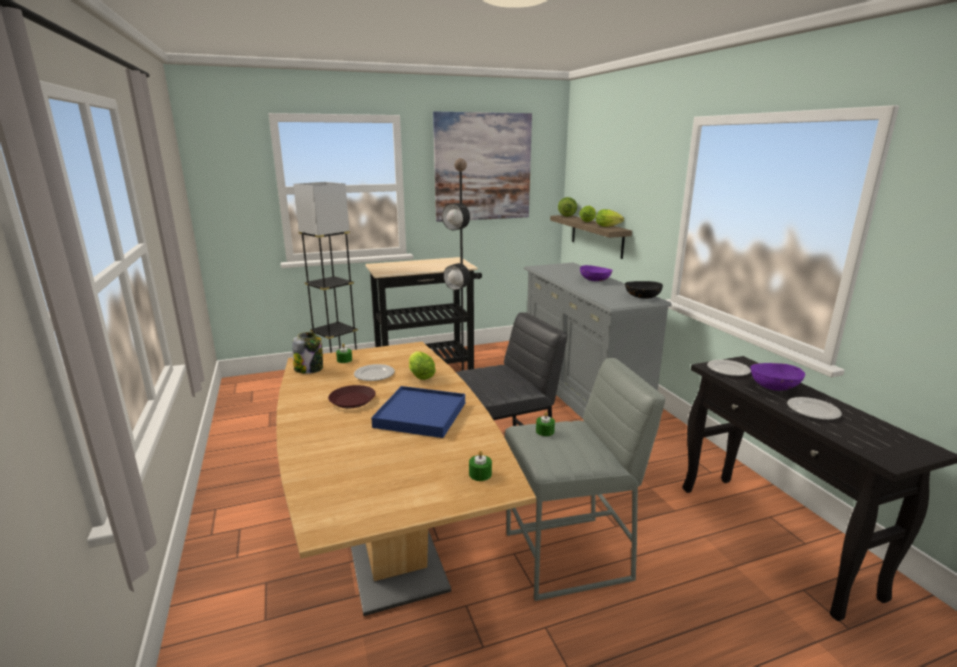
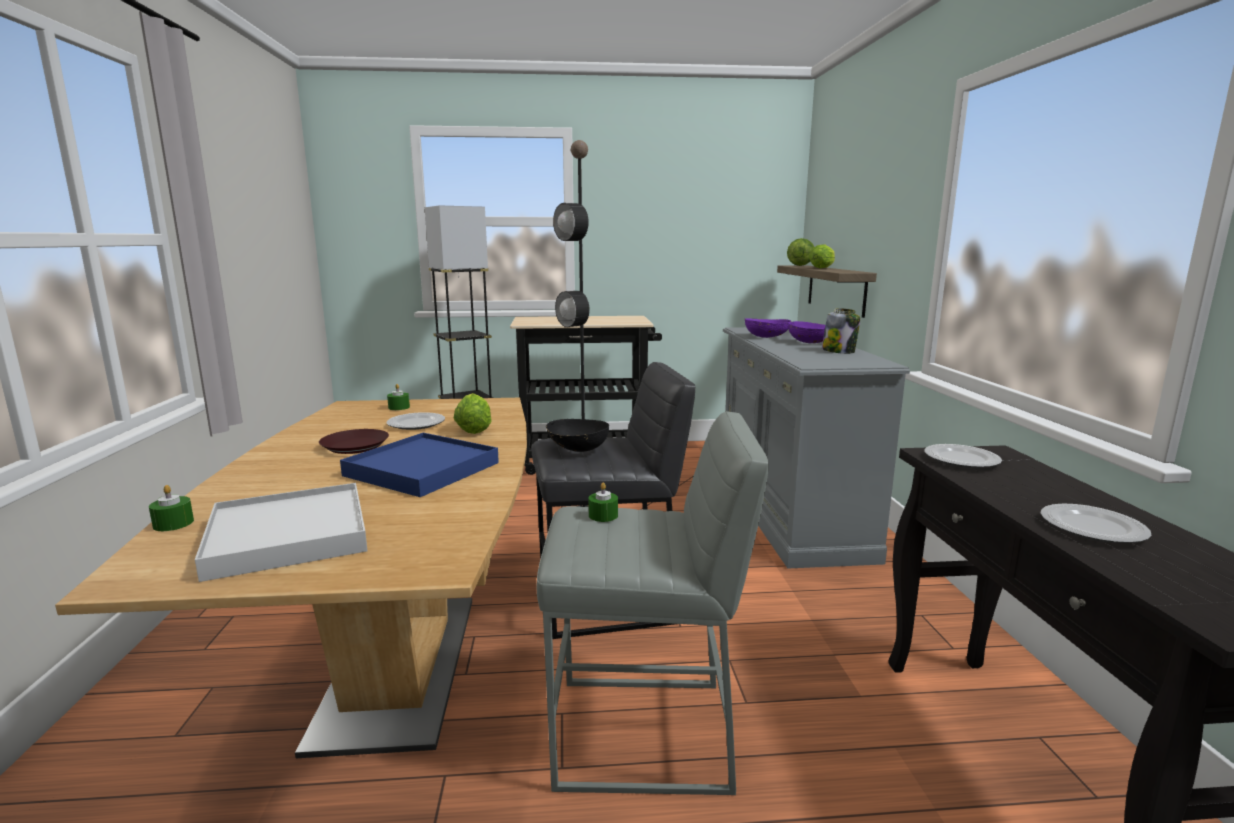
camera: 15 degrees right, 5 degrees down
(309, 369) = (346, 412): jar -> jar (839, 351)
(391, 479) = (289, 536): none -> white tray
(480, 474) = (420, 545): green candle -> green candle (173, 523)
(483, 167) = (683, 198): picture -> none
(609, 226) = (846, 270): lettuce -> none
(642, 298) = (865, 361): black bowl -> black bowl (577, 449)
(773, 387) = (1033, 488): purple bowl -> purple bowl (766, 337)

